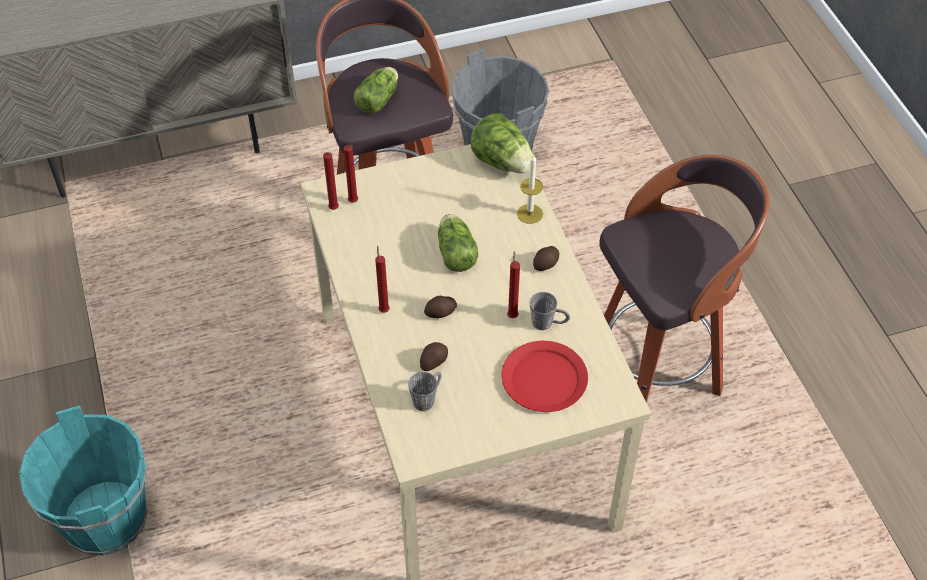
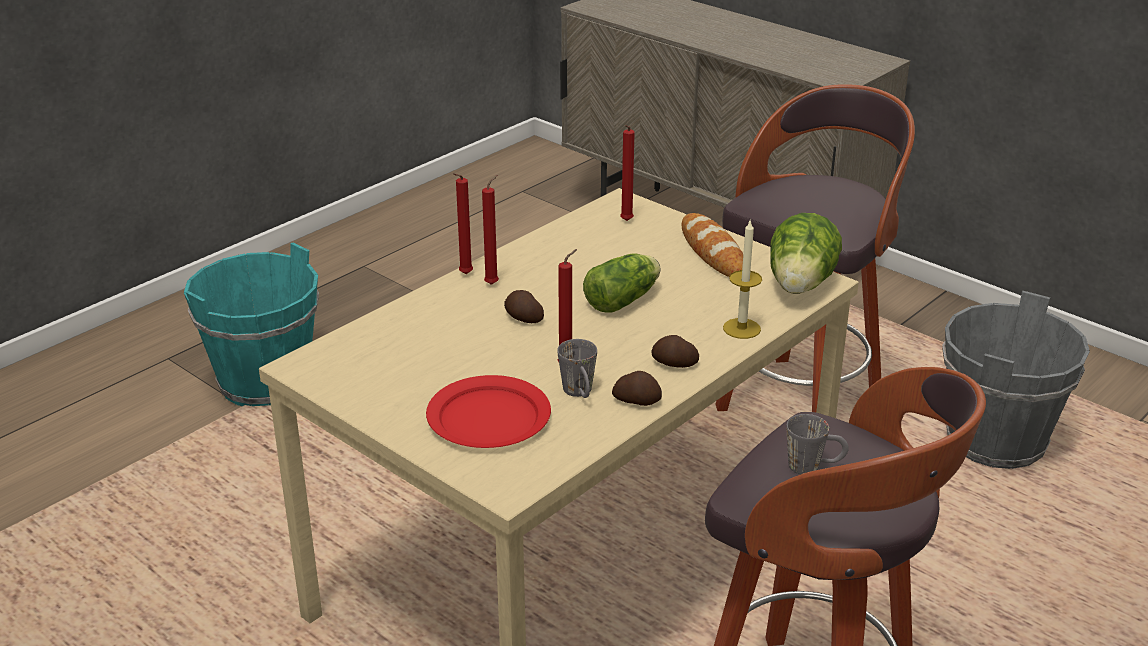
camera: 60 degrees right, 20 degrees down
(334, 210) = (602, 215): red candle -> red candle (464, 275)
(379, 99) = (805, 200): lettuce -> none
(427, 397) = (392, 348): grey mug -> grey mug (814, 466)
(429, 180) = (712, 251): none -> bread
(433, 361) = (447, 335): potato -> potato (637, 400)

